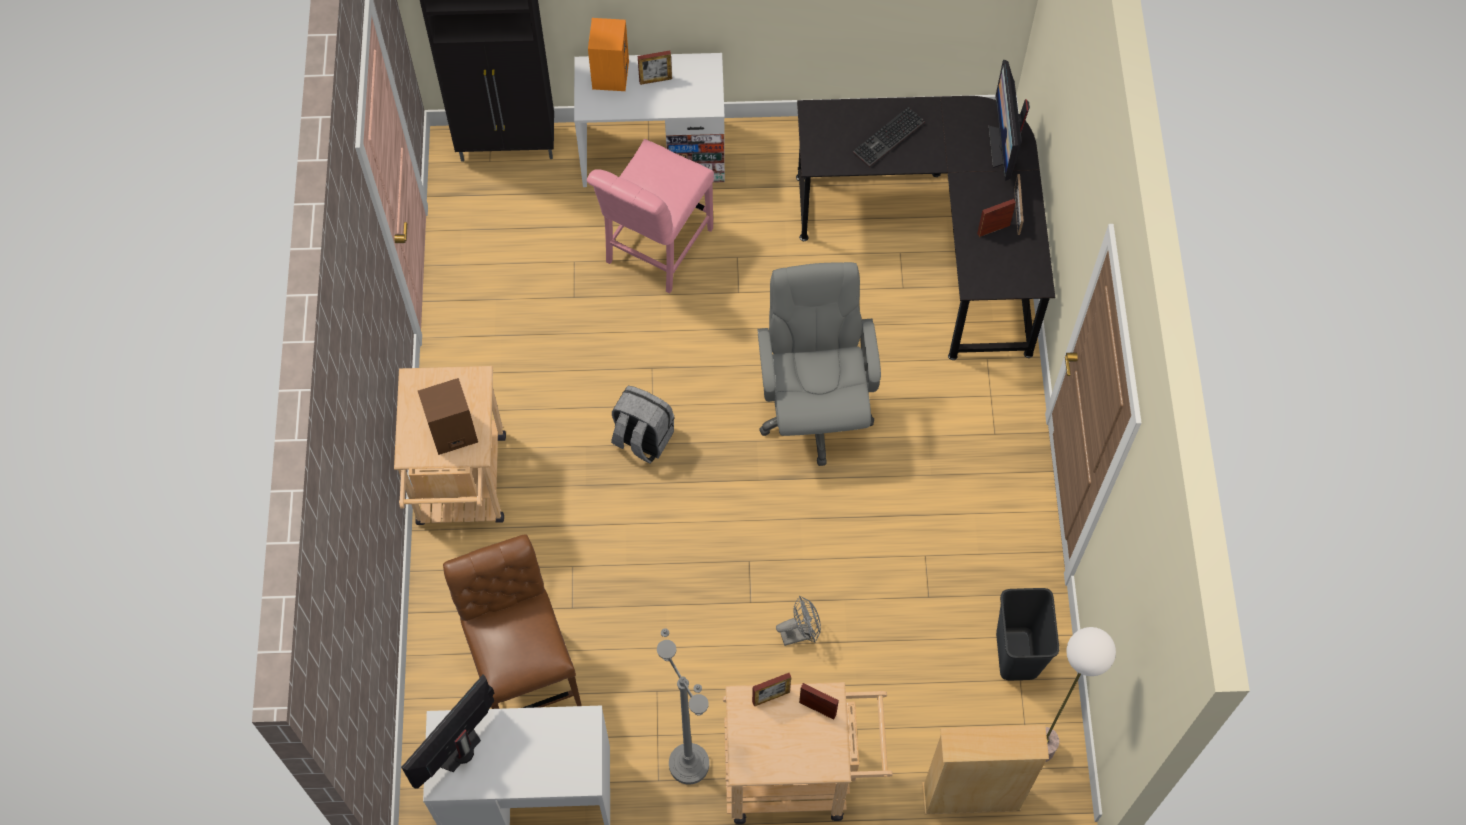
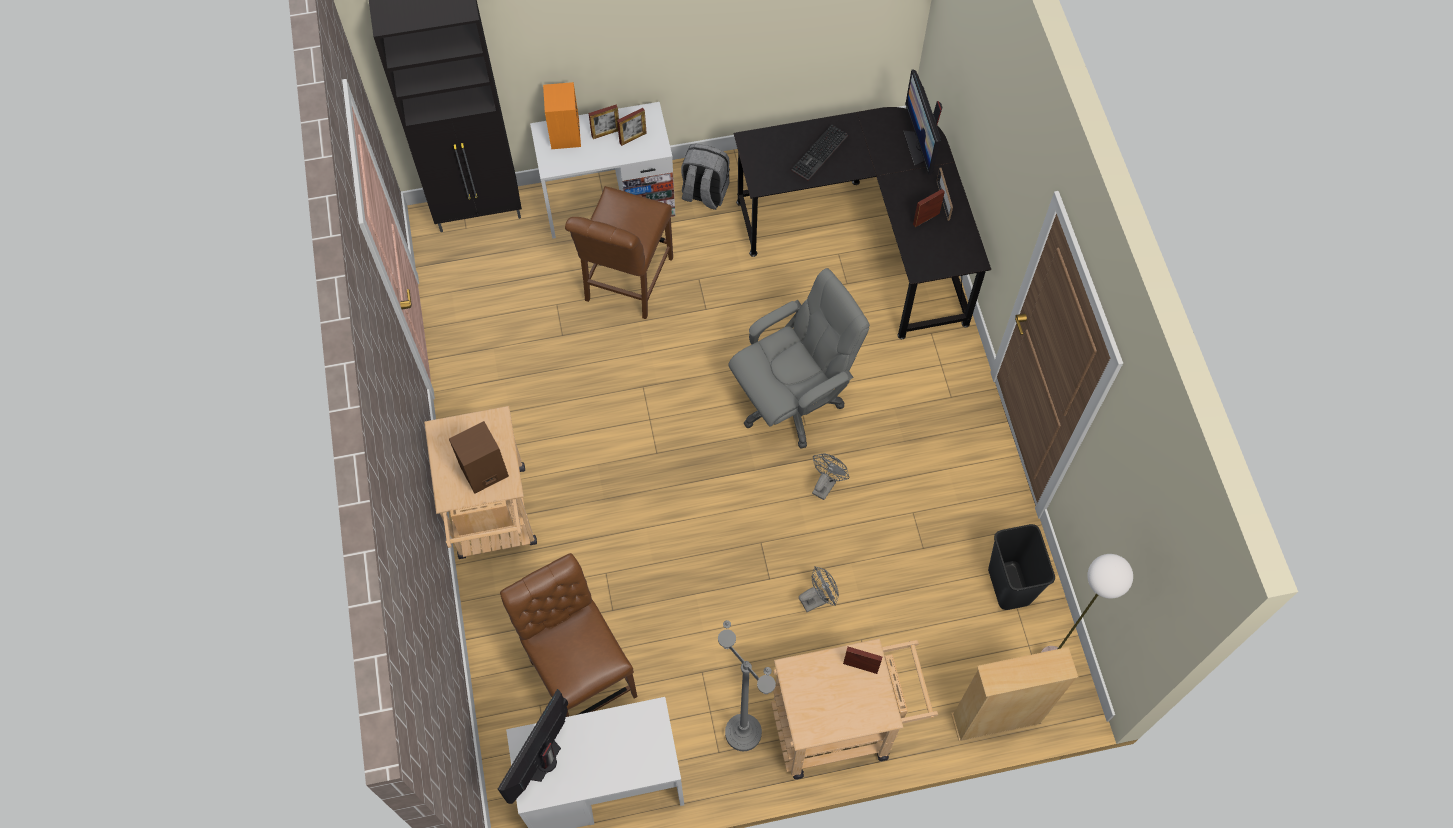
camera: 10 degrees left, 0 degrees up
(642, 439) = (646, 450): grey backpack -> grey backpack (704, 193)
(655, 250) = (626, 283): pink chair -> brown chair
(771, 697) = (817, 663): picture frame -> picture frame (633, 138)
(814, 410) = (791, 401): grey office chair -> grey office chair turned 75 degrees clockwise
(834, 508) = (825, 484): none -> grey fan

